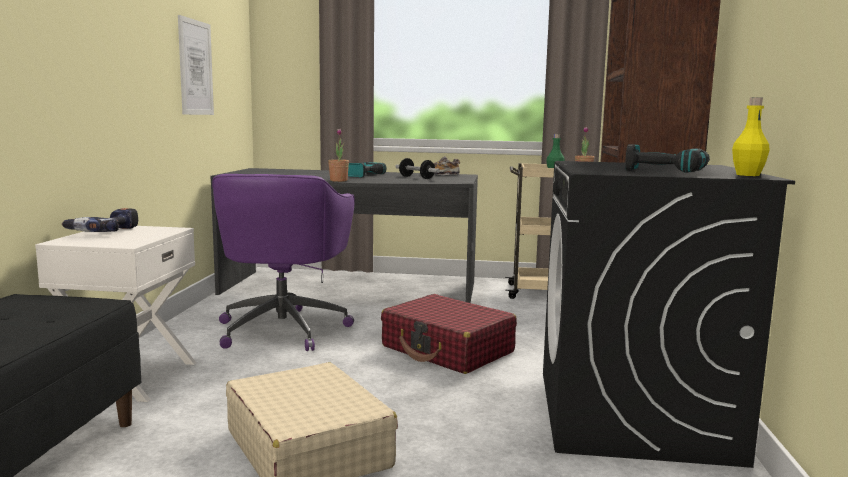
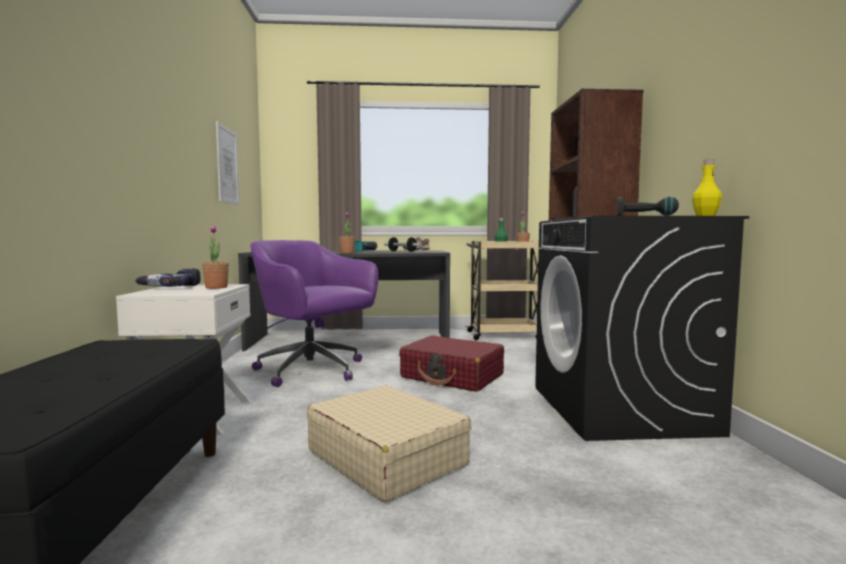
camera: 10 degrees left, 5 degrees down
(150, 234) = (216, 287): none -> potted plant
(284, 328) = (313, 371): purple office chair -> purple office chair turned 135 degrees clockwise

